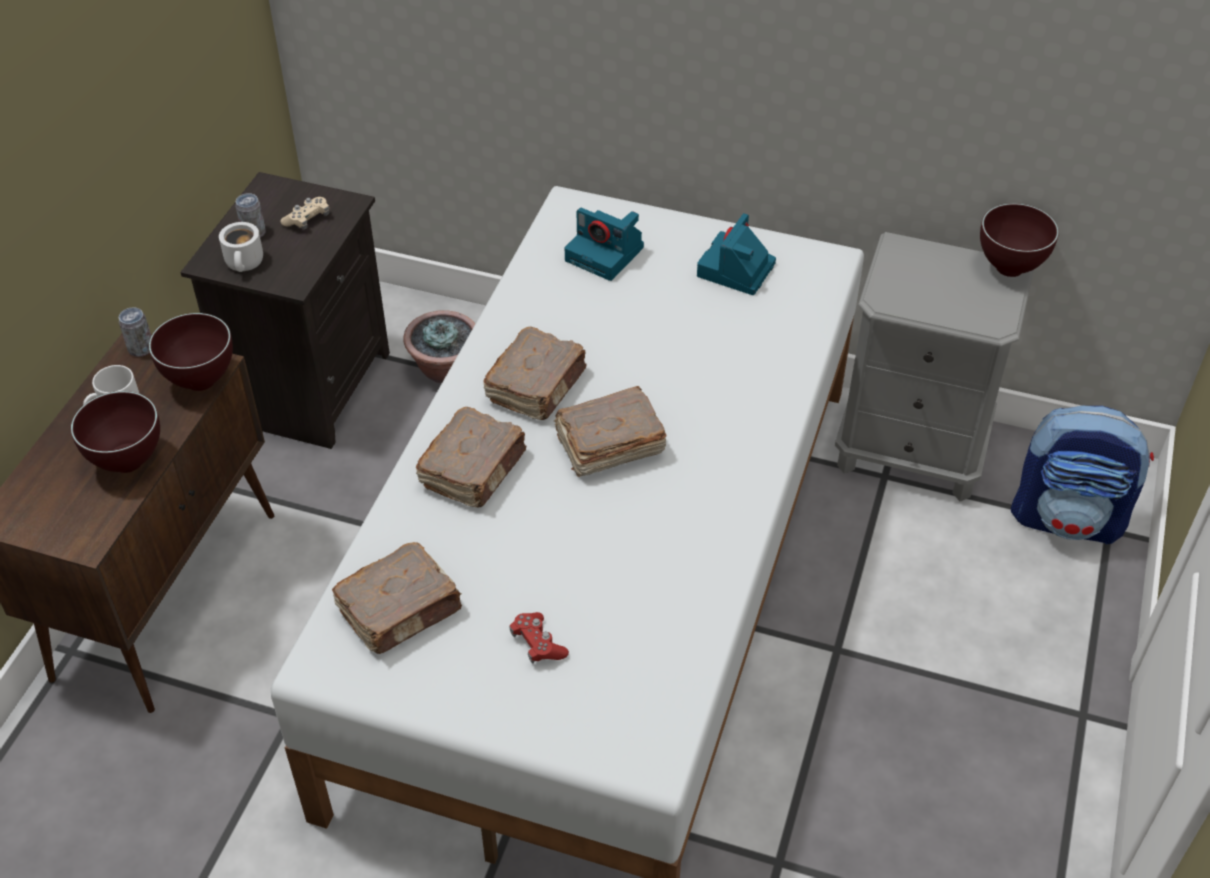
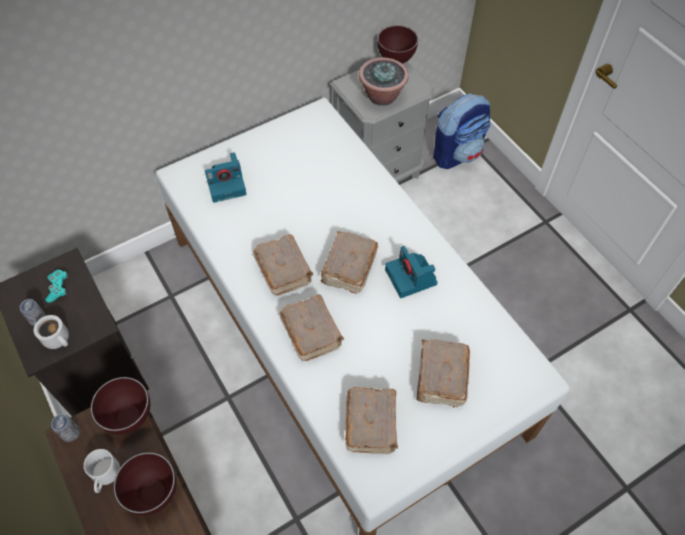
camera: 50 degrees left, 10 degrees up
(307, 219) = (58, 288): beige game controller -> turquoise game controller
(445, 369) = (151, 304): potted plant -> potted plant (382, 96)
(538, 644) = (440, 378): red game controller -> brown book
(736, 271) = (290, 146): camera -> camera (411, 278)

